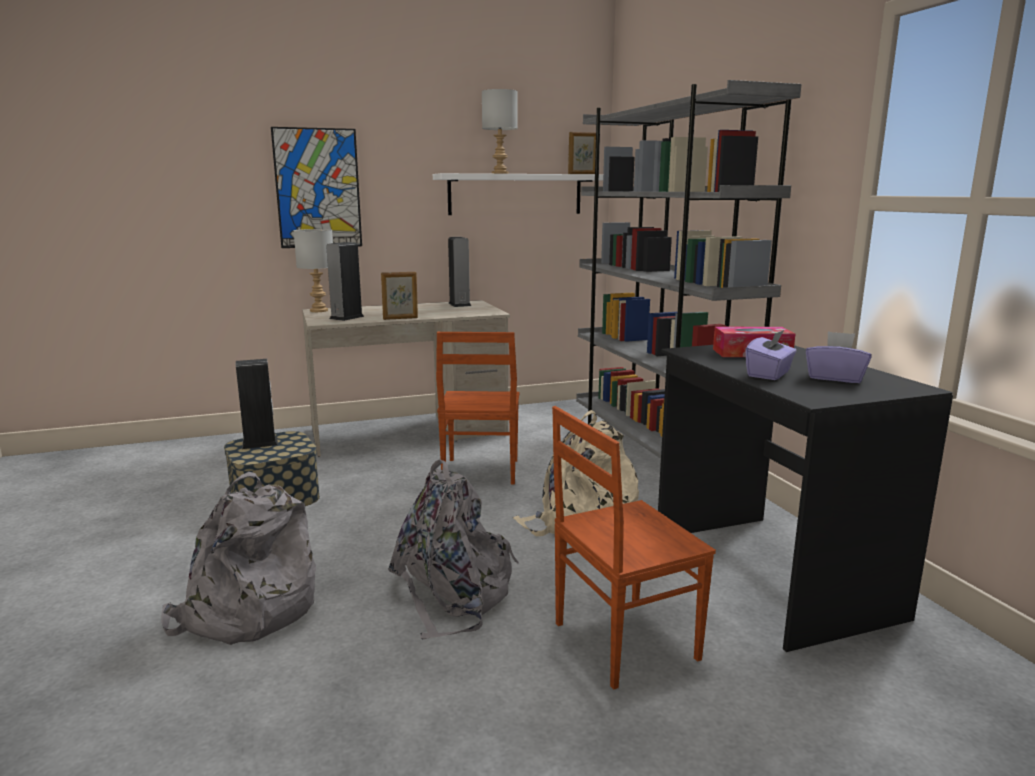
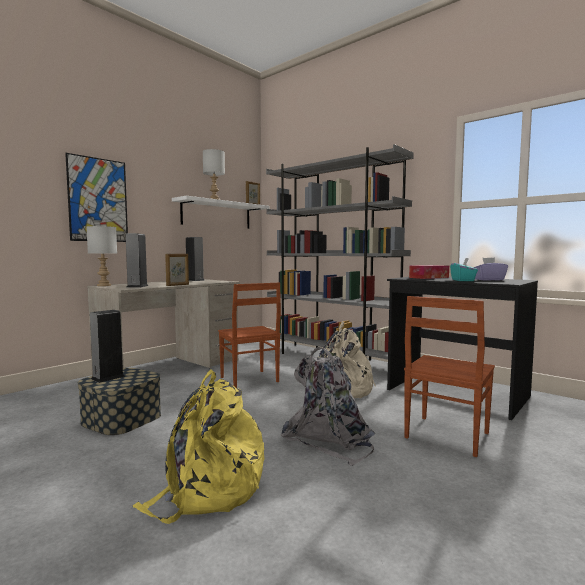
camera: 30 degrees left, 10 degrees down
(246, 611) = (208, 489): grey backpack -> yellow backpack
(769, 374) = (463, 280): purple tissue box -> turquoise tissue box

